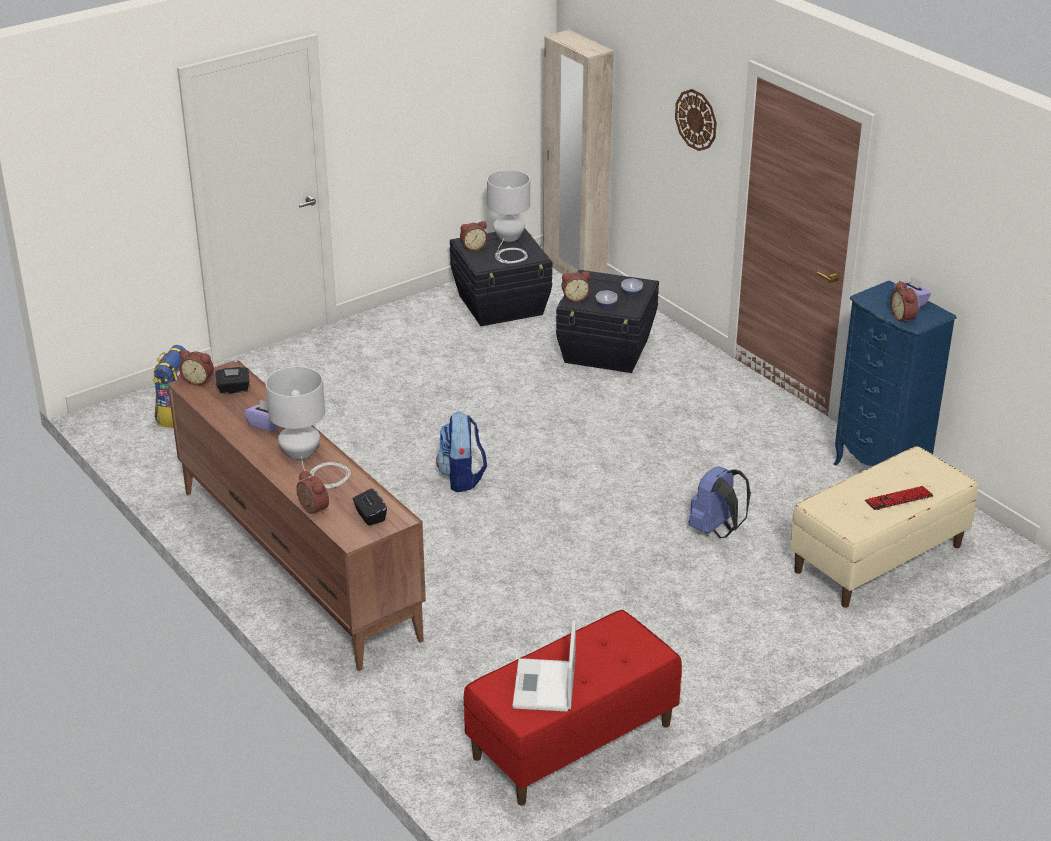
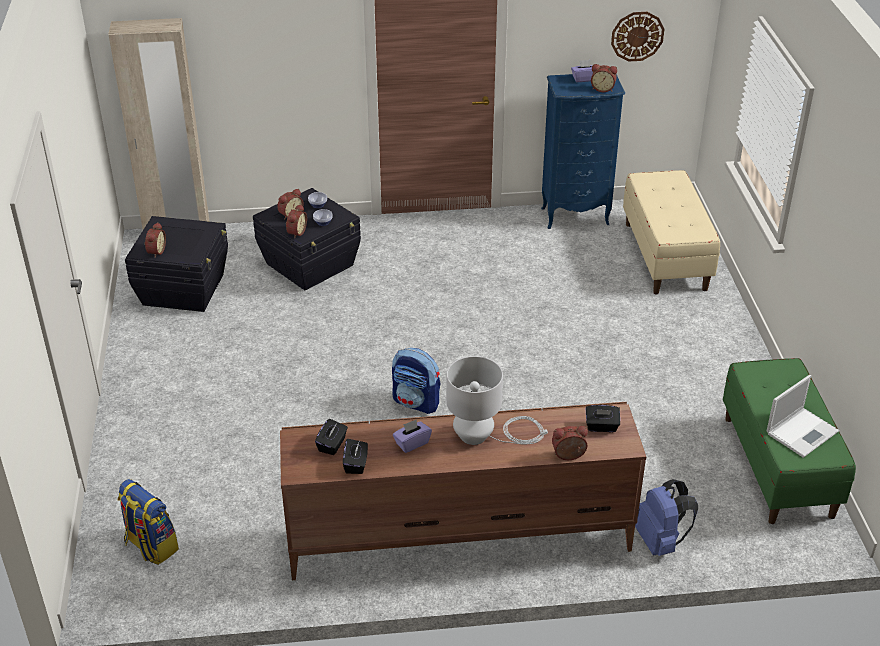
camera: 60 degrees left, 5 degrees up
(199, 380) = (296, 463): alarm clock -> alarm clock (290, 214)
(218, 407) = (356, 464): none -> black tissue box
(509, 244) = (173, 232): grey table lamp -> none
(544, 687) = (802, 432): laptop -> laptop turned 75 degrees counterclockwise
(572, 741) = (778, 466): red bench -> green bench
(696, 119) = (303, 38): wall clock -> wall clock (637, 36)
(716, 530) = (583, 307): blue backpack -> blue backpack (661, 541)
(898, 499) = (683, 204): keyboard -> none

